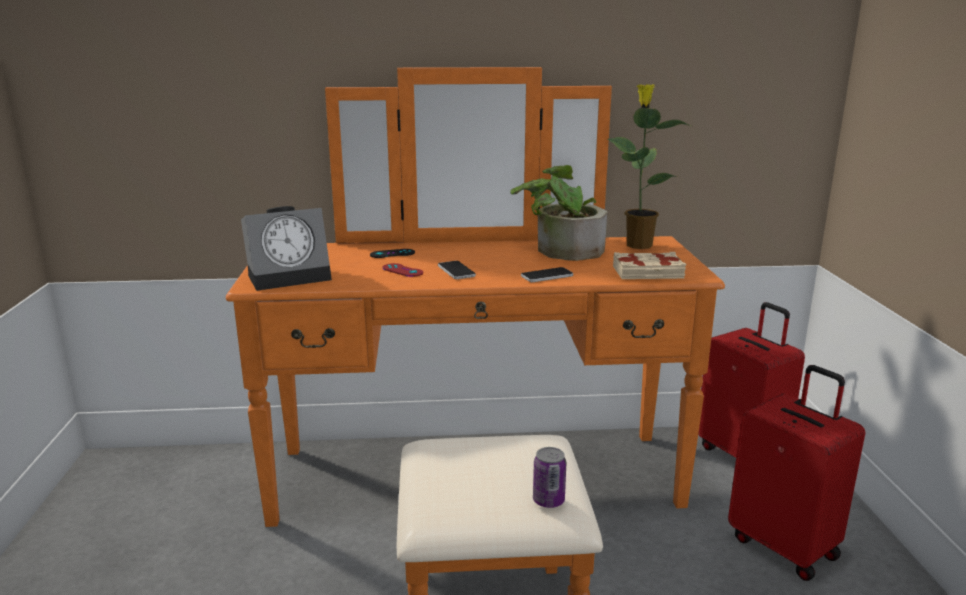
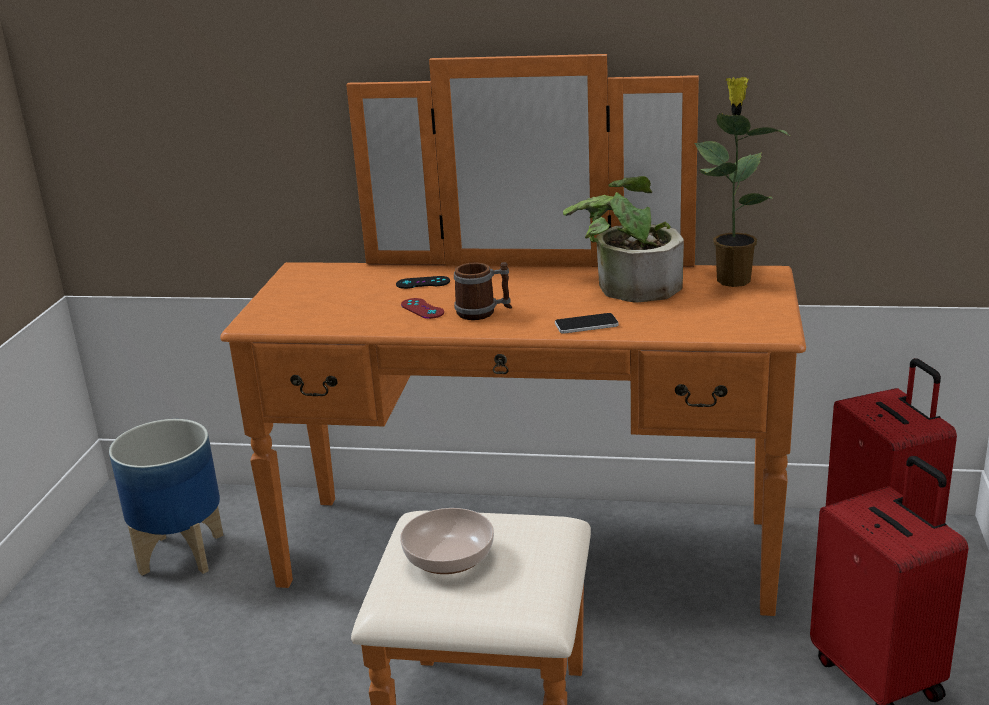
camera: 15 degrees right, 5 degrees up
(169, 505) = (182, 553): none -> planter
(291, 276) = (296, 312): alarm clock -> none
(456, 271) = (483, 312): phone -> mug
(468, 475) = (448, 558): none -> bowl
(548, 501) = (522, 595): can -> none
(648, 273) = (714, 325): beige book -> none

